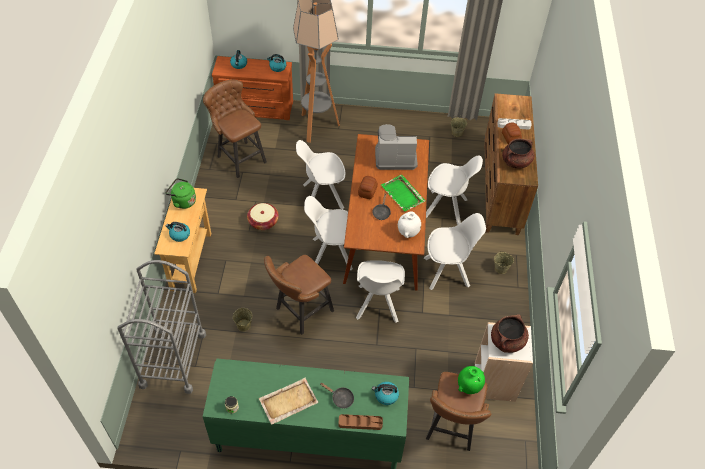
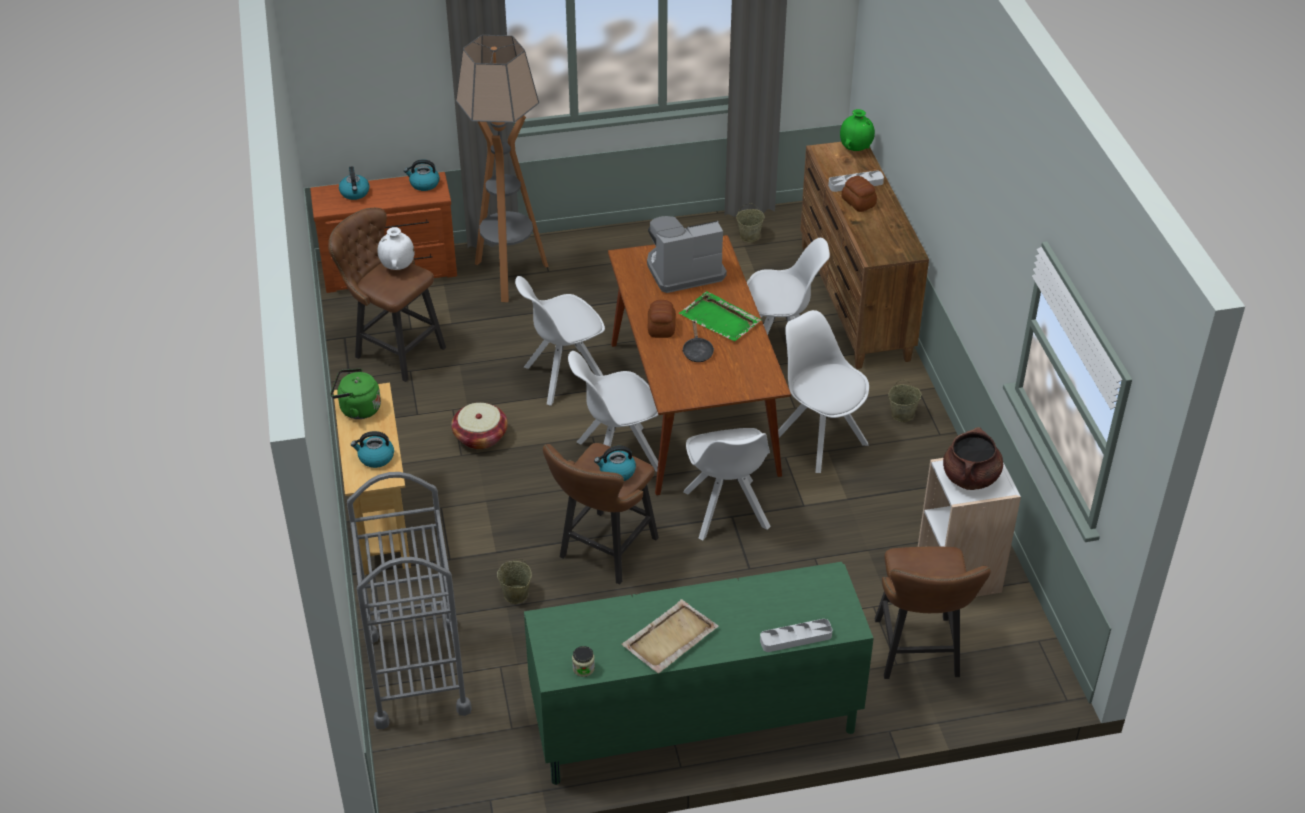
camera: 15 degrees left, 10 degrees down
(340, 398) = (750, 613): black frying pan -> none
(360, 423) = (795, 638): brown tray -> grey tray
(386, 395) = (818, 593): kettle -> kettle (616, 472)
(408, 233) = (752, 370): white vase -> white vase (398, 267)
(447, 272) = (819, 439): white chair -> white chair turned 105 degrees counterclockwise
(469, 386) = (936, 557): green vase -> green vase (855, 149)
(516, 162) = (881, 234): brown cooking pot -> none

